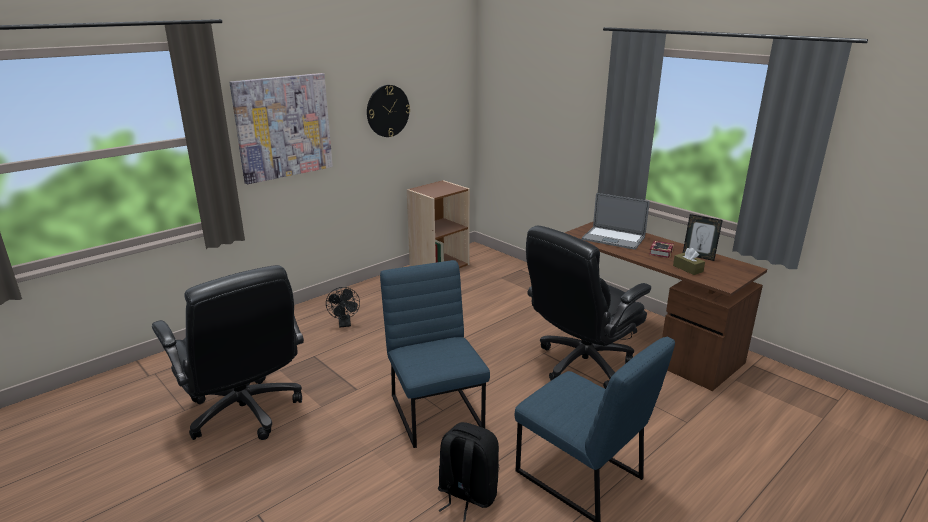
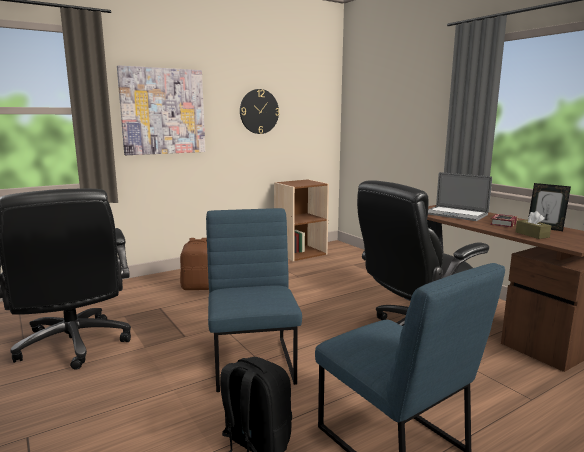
camera: 10 degrees right, 10 degrees down
(345, 324) = (199, 287): black fan -> brown backpack

